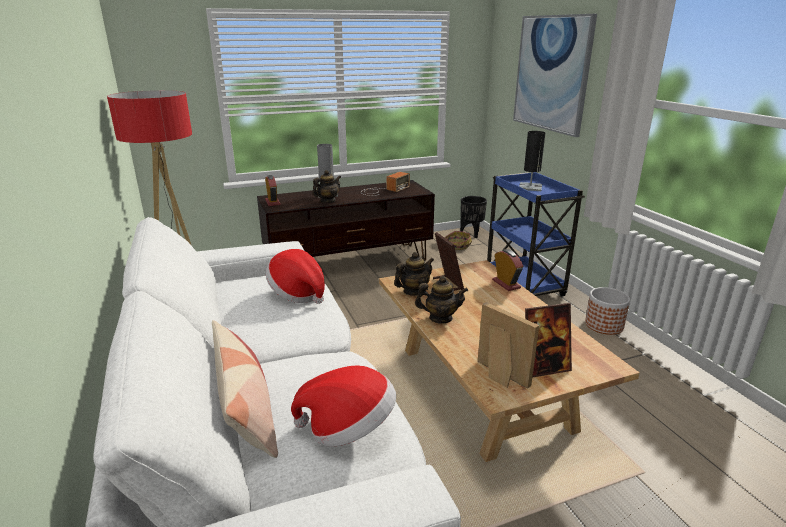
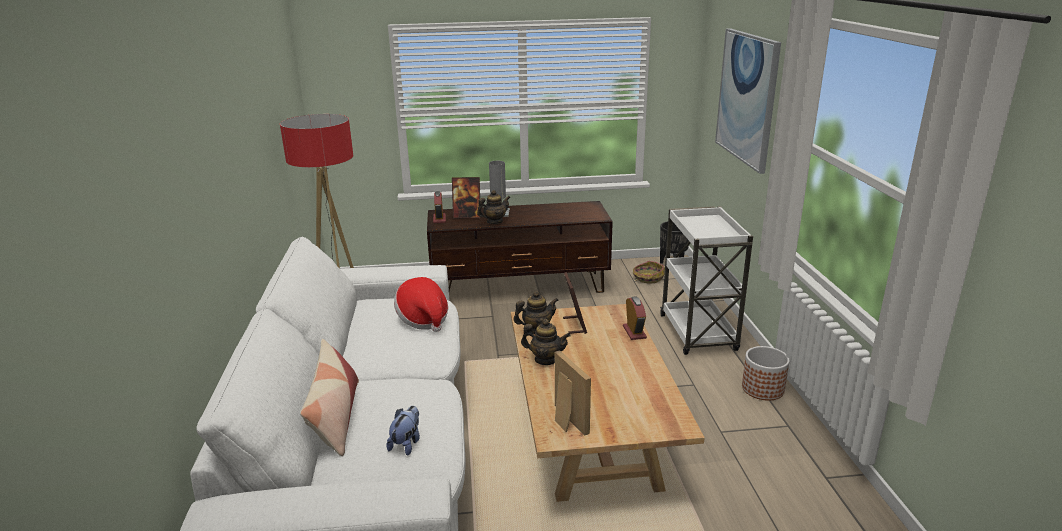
camera: 15 degrees right, 0 degrees up
(348, 428) = (406, 443): hat -> plush toy
(383, 190) = (559, 212): radio -> none
(524, 286) = (698, 334): blue cart -> white cart
(530, 187) = (704, 226): black table lamp -> none
(544, 368) = (613, 420): picture frame -> picture frame (467, 216)

